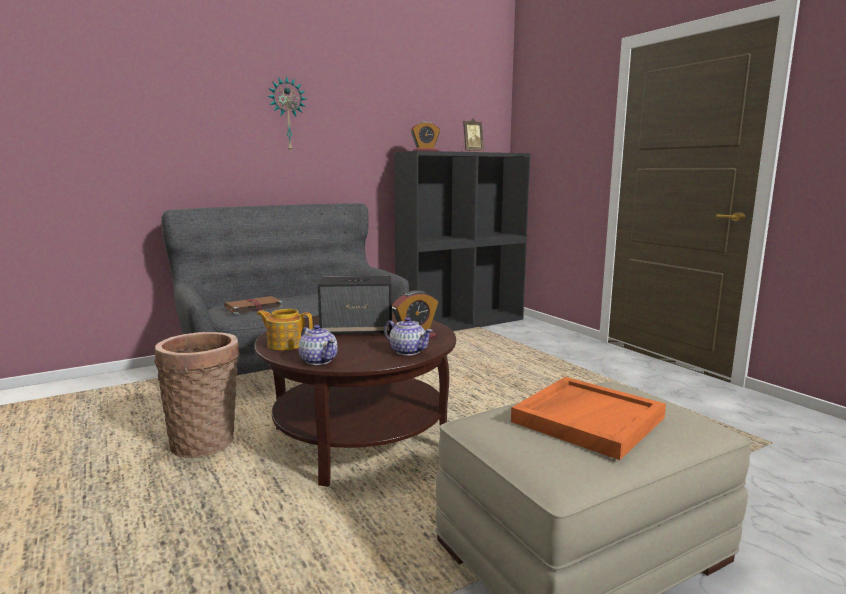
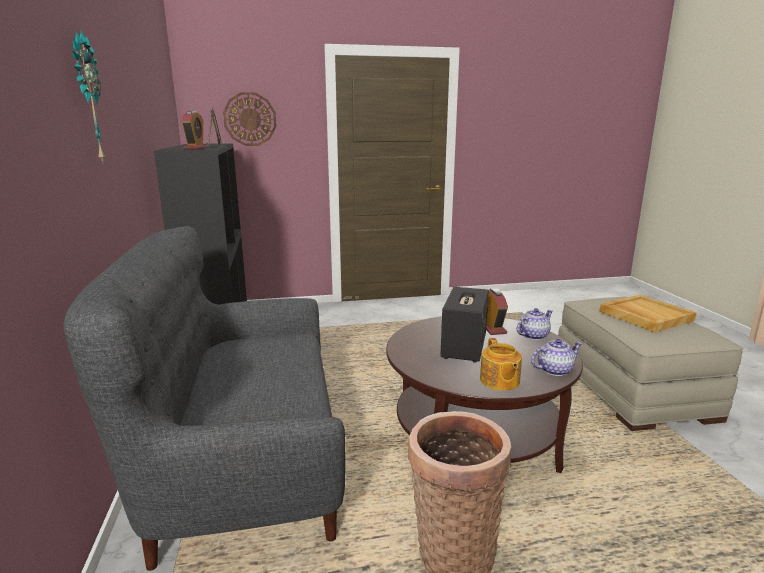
camera: 70 degrees left, 5 degrees up
(252, 307) = (259, 405): brown book -> none
(286, 344) = (499, 381): teapot -> teapot turned 45 degrees counterclockwise
(553, 129) = (250, 119): none -> wall clock
(587, 419) = (645, 316): orange tray -> beige tray

